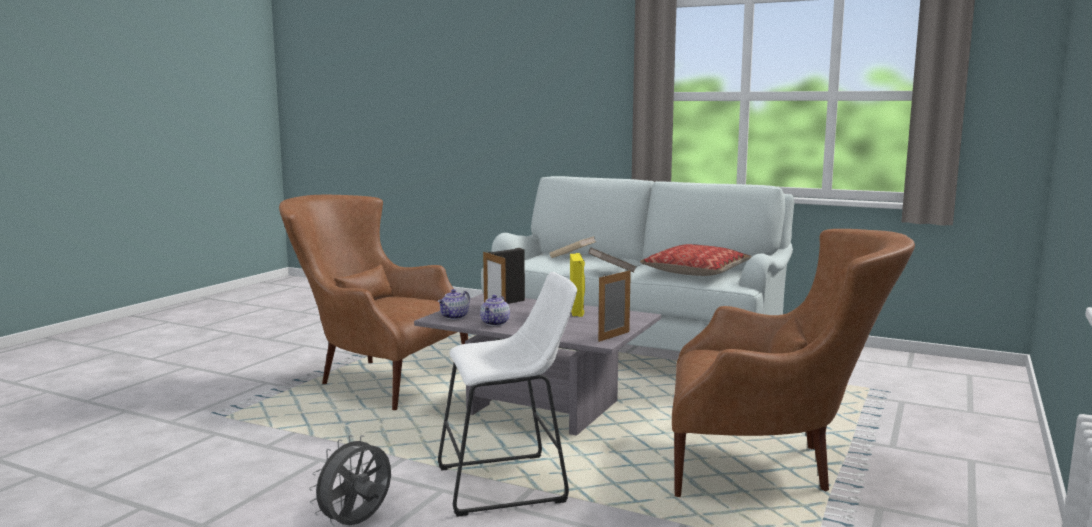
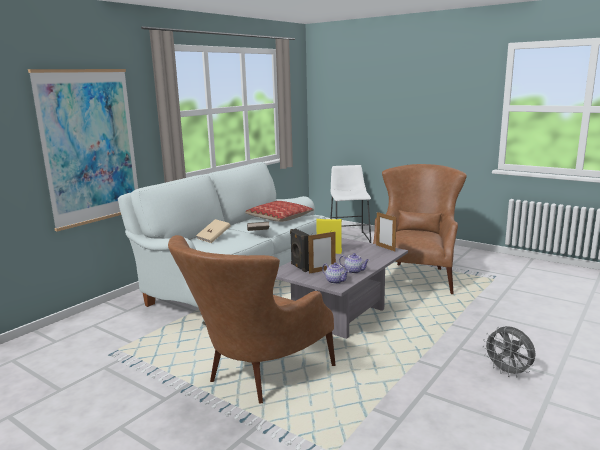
camera: 80 degrees left, 5 degrees up
(509, 484) = (447, 329): white stool -> white stool (349, 237)
(554, 125) = (90, 147): none -> picture

